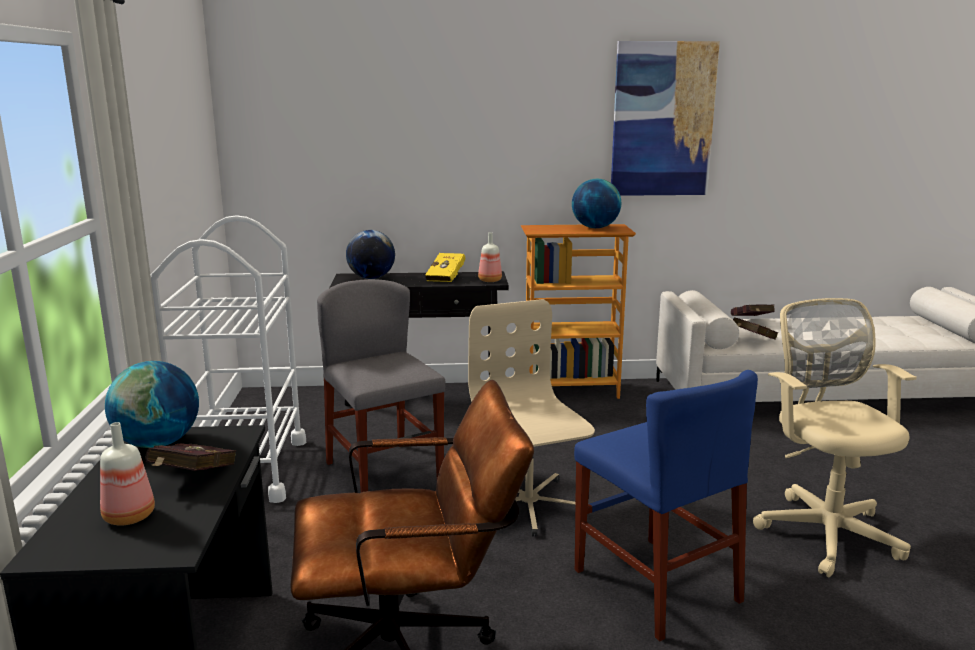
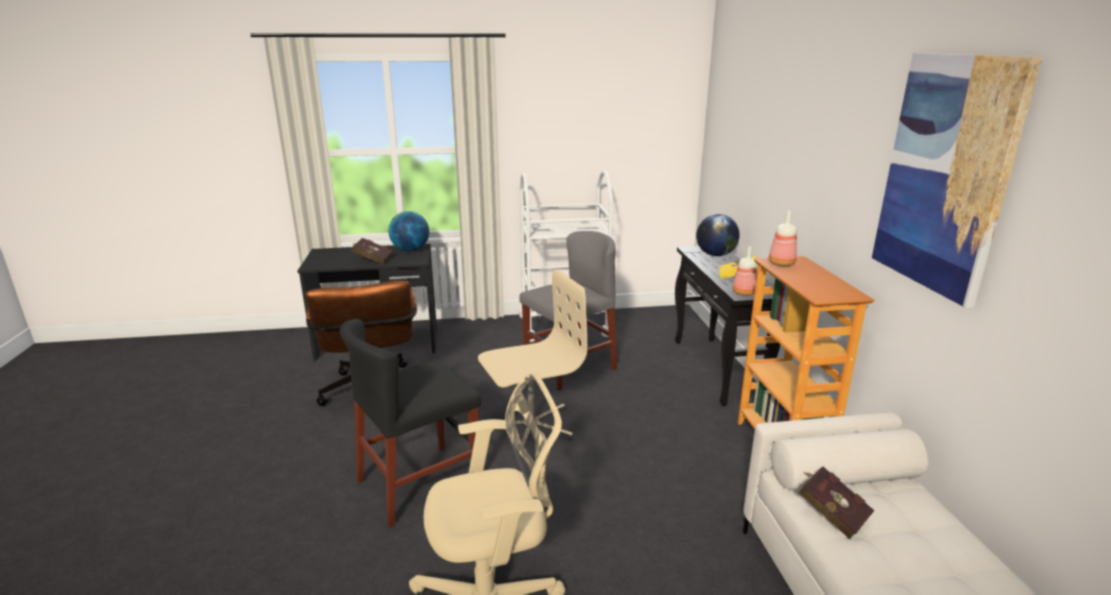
camera: 85 degrees right, 5 degrees up
(131, 517) = (341, 256): bottle -> bottle (781, 264)
(595, 227) = (825, 285): globe -> none
(655, 585) = (419, 483): blue chair -> black chair
(751, 321) = (936, 528): red book -> none

